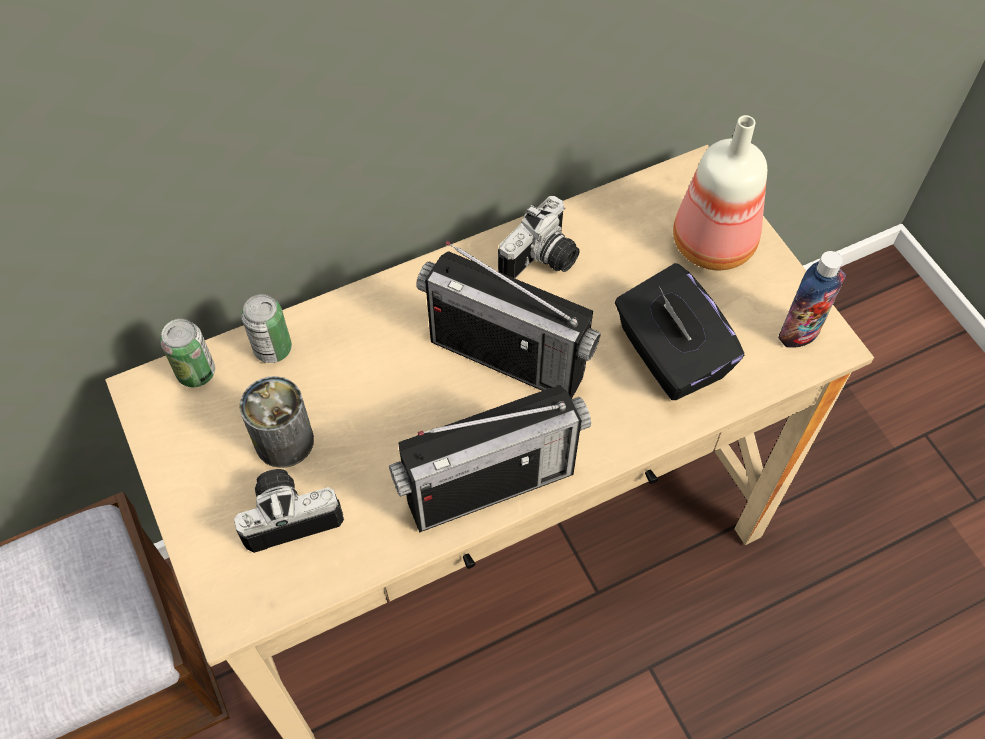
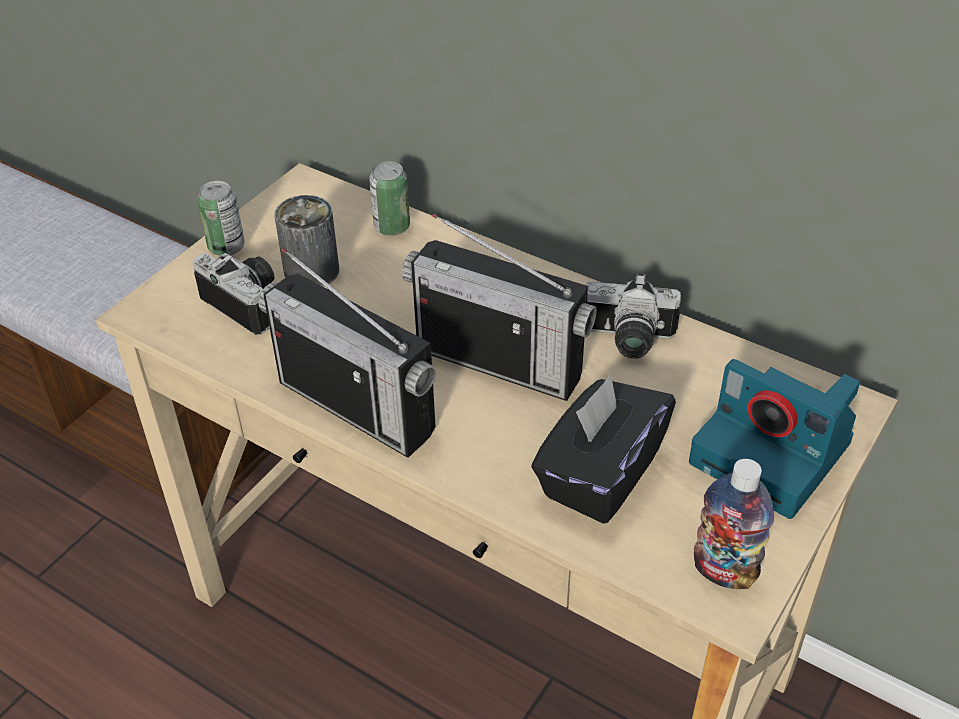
camera: 60 degrees right, 15 degrees down
(196, 372) = (338, 200): can -> can (226, 247)
(508, 357) = (499, 362): radio -> radio turned 60 degrees counterclockwise
(714, 241) = (774, 453): bottle -> camera

